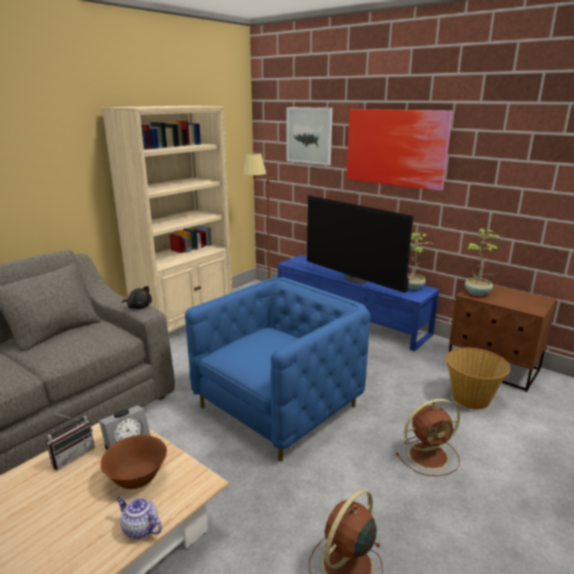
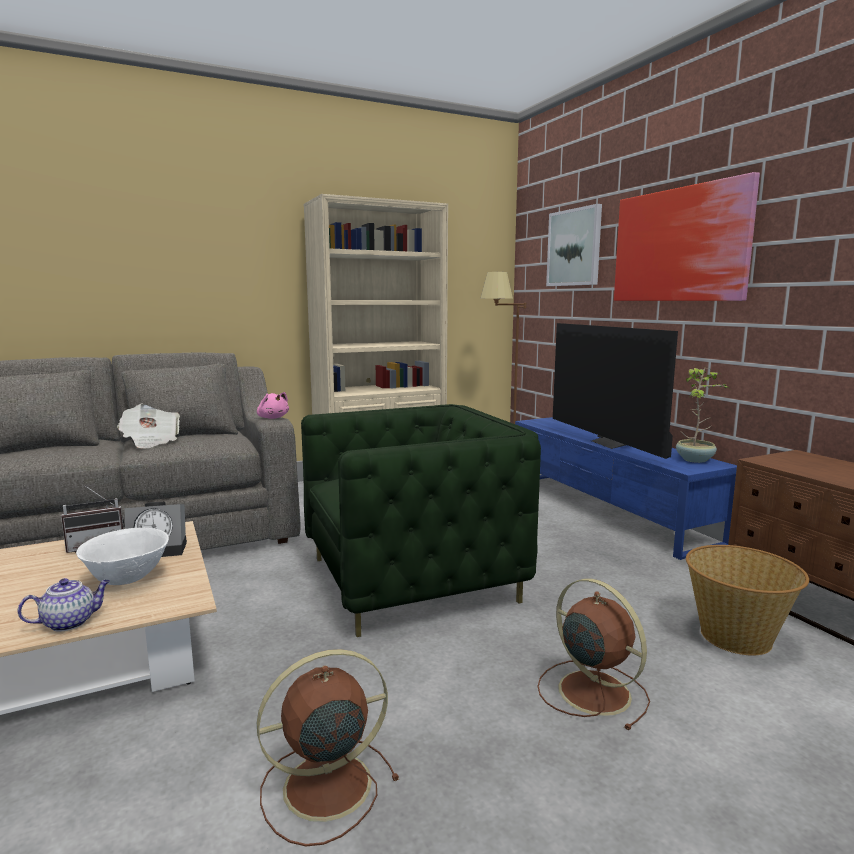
camera: 25 degrees right, 10 degrees down
(43, 347) = (151, 441): none -> newspaper
(137, 478) = (128, 579): brown bowl -> white bowl
(139, 307) = (272, 418): black plush toy -> pink plush toy
(140, 528) = (70, 622): teapot -> teapot turned 90 degrees clockwise
(278, 406) = (412, 579): blue armchair -> green armchair
(429, 455) = (591, 690): brown fan -> brown fan turned 135 degrees counterclockwise
(478, 293) = (783, 461): potted plant -> none

